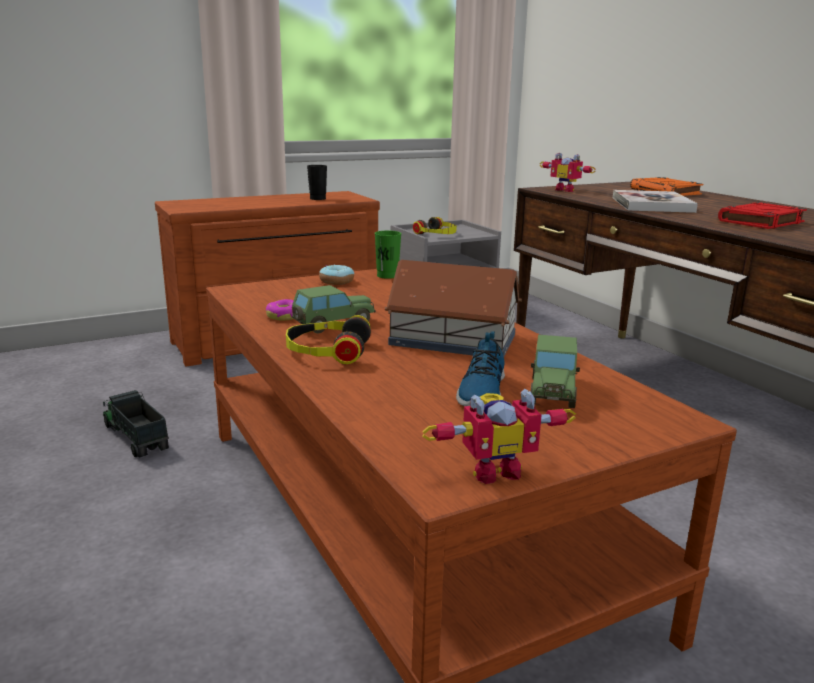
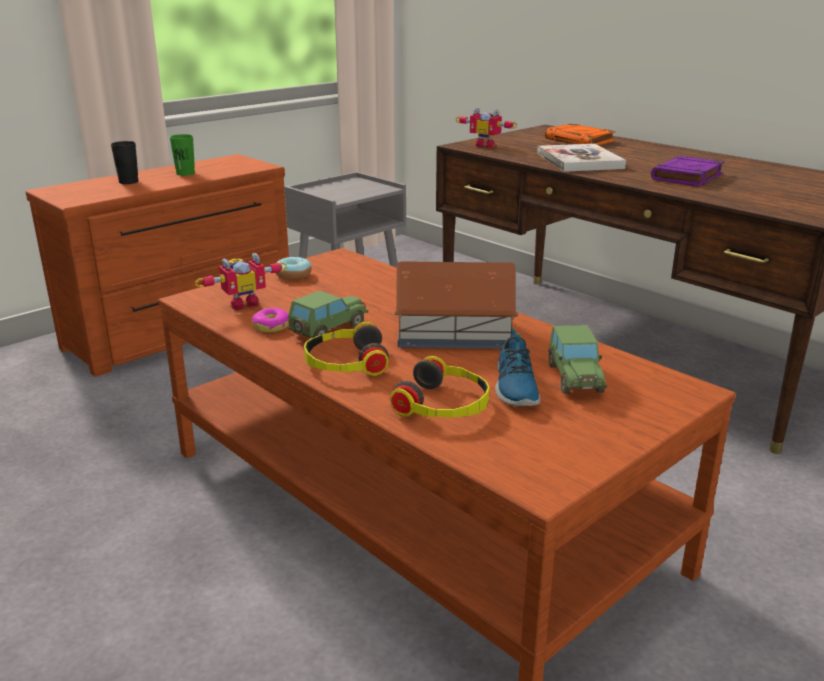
camera: 15 degrees left, 5 degrees up
(135, 437) = (86, 469): toy truck -> none
(317, 199) = (214, 169): black cup -> black cup (128, 182)
(387, 276) = (340, 261): green cup -> green cup (185, 173)
(437, 234) = (338, 193): headphones -> headphones (444, 405)
(494, 470) = (572, 464): toy robot -> toy robot (243, 303)
(761, 222) = (687, 177): red book -> purple book

